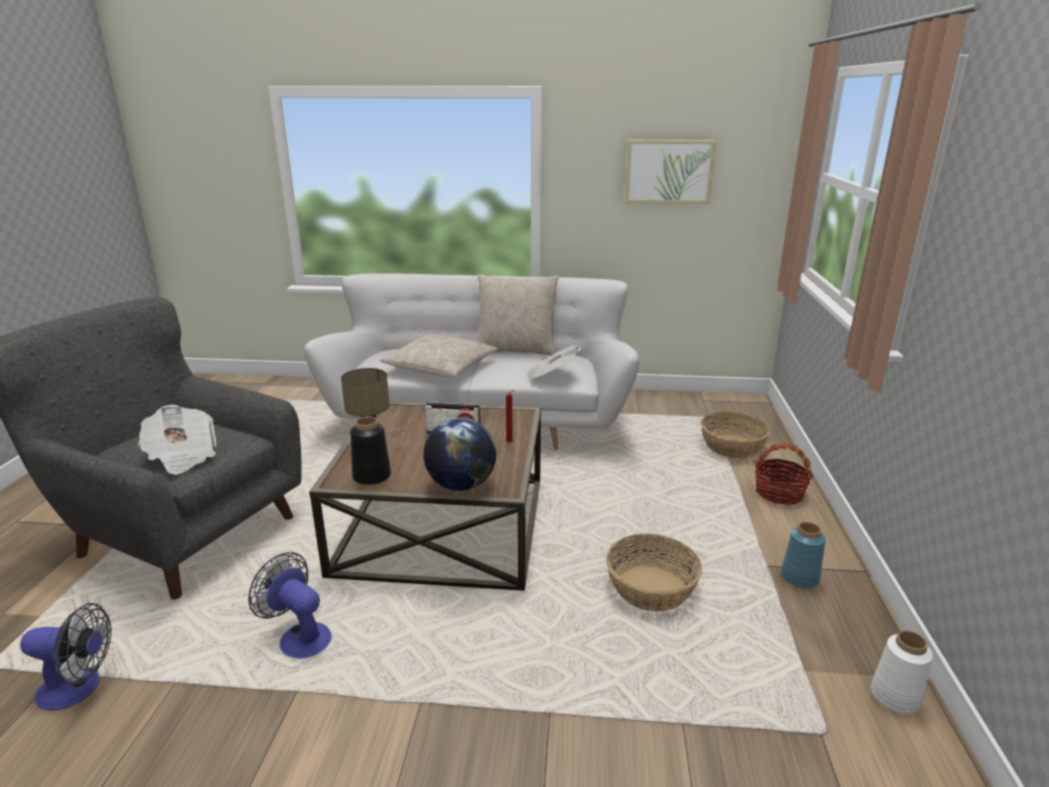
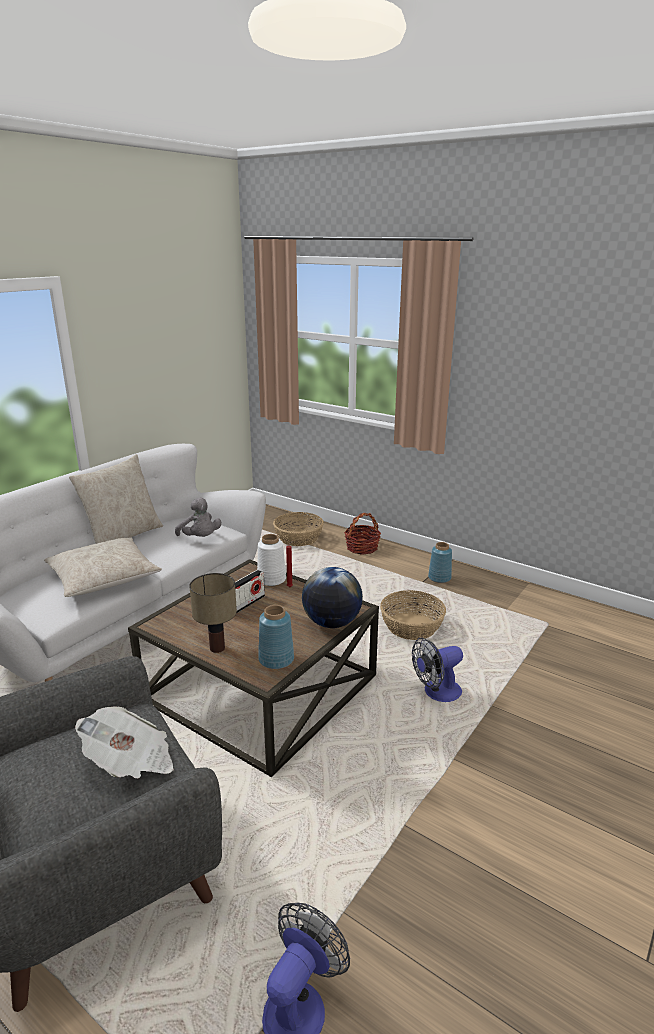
camera: 60 degrees left, 0 degrees up
(299, 636) = (339, 810): fan -> fan (436, 693)
(372, 476) = (276, 659): black vase -> blue vase
(551, 375) = (200, 538): newspaper -> grey plush toy
(668, 171) = (169, 343): picture -> none
(894, 696) = (535, 595): white vase -> white vase (271, 579)

